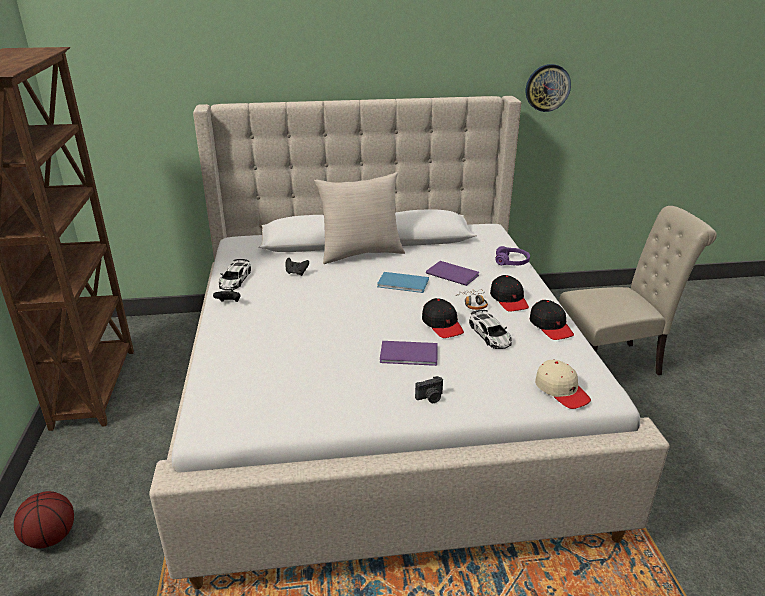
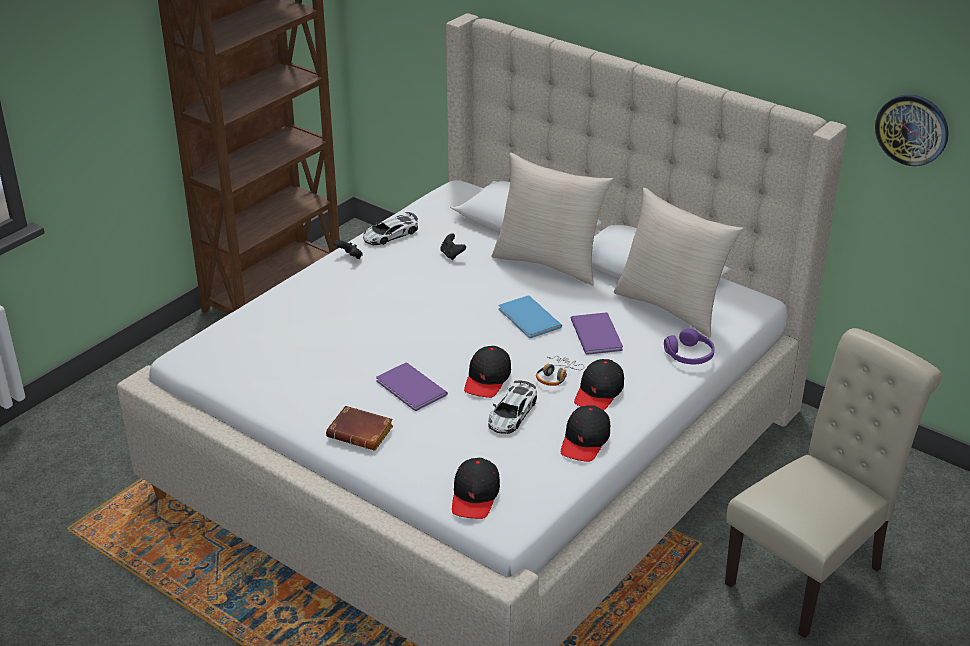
camera: 45 degrees right, 5 degrees up
(50, 538) = (117, 399): basketball -> none
(430, 398) = (362, 432): camera -> brown book
(461, 245) = (671, 307): none -> beige pillow
(561, 390) = (475, 496): beige cap -> black cap
(614, 363) = (812, 572): beige chair -> beige chair turned 75 degrees counterclockwise

